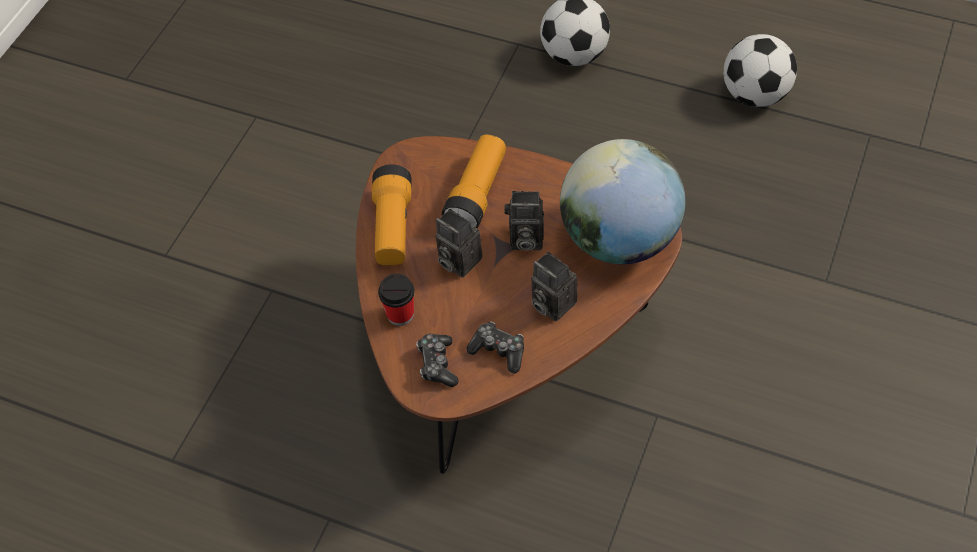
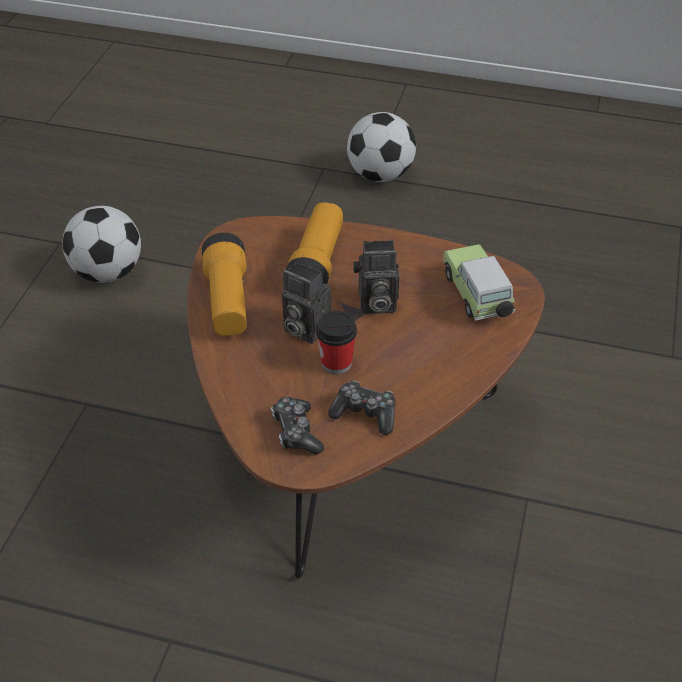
camera: 10 degrees left, 10 degrees down
(400, 314) = (246, 384): cup -> cup (336, 363)
(550, 303) = (415, 363): camera -> none
(619, 239) = (477, 297): globe -> toy car
(754, 95) = (563, 199): football -> football (107, 272)

